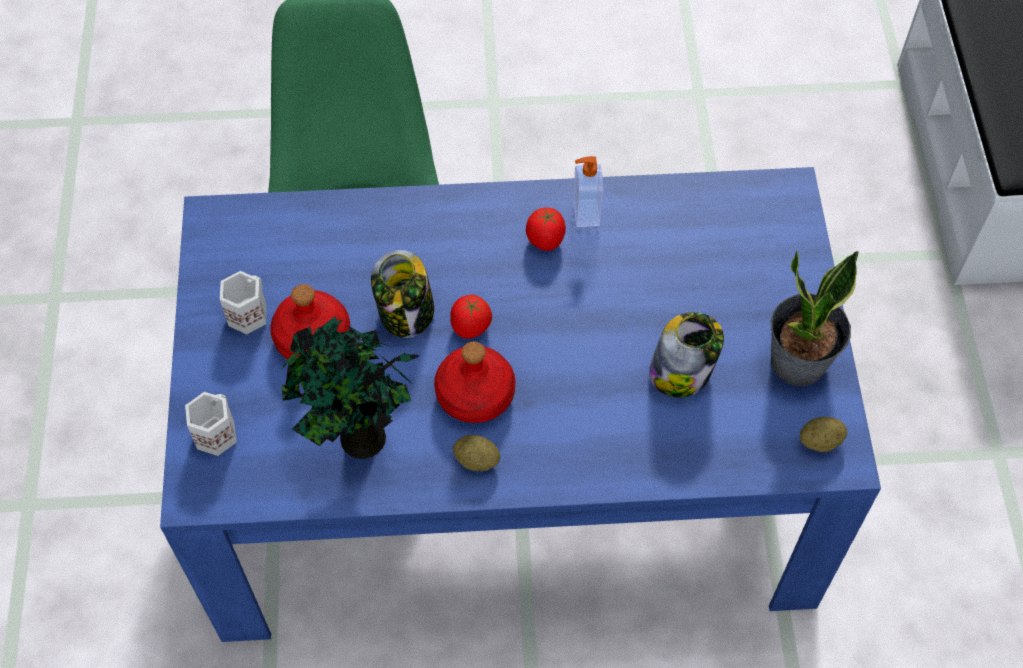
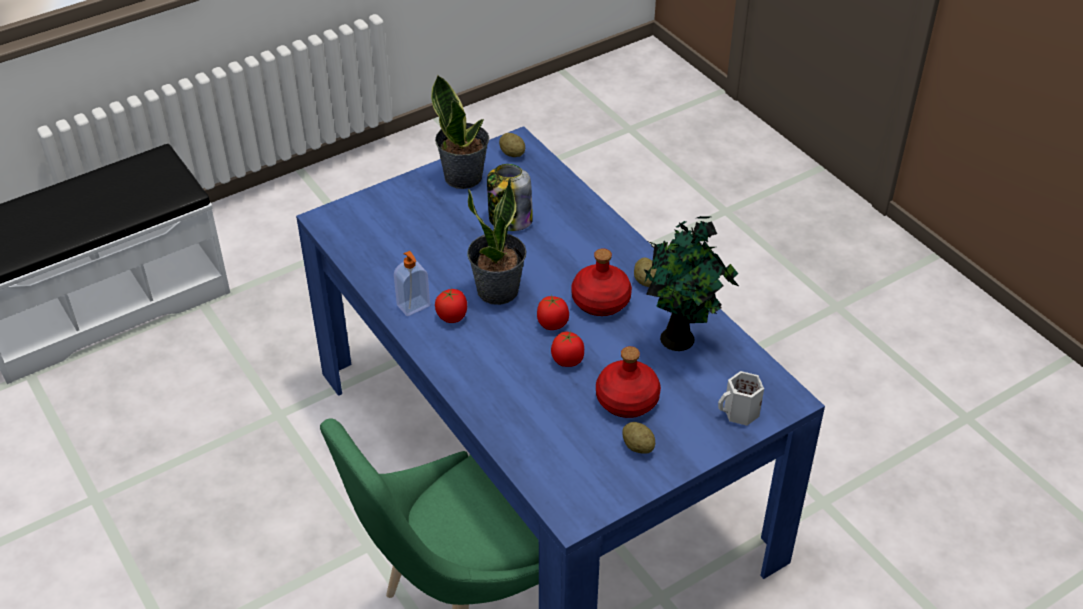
camera: 120 degrees left, 15 degrees down
(247, 313) = (638, 446): white mug -> potato
(406, 313) = (568, 360): jar -> tomato
(559, 301) = (498, 290): none -> potted plant

